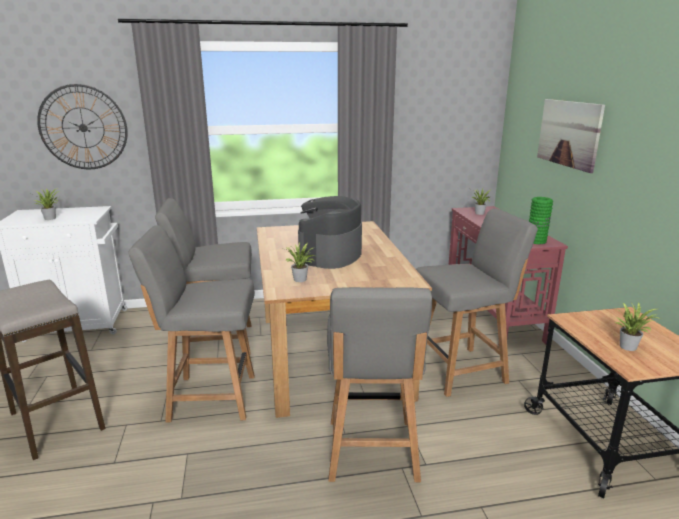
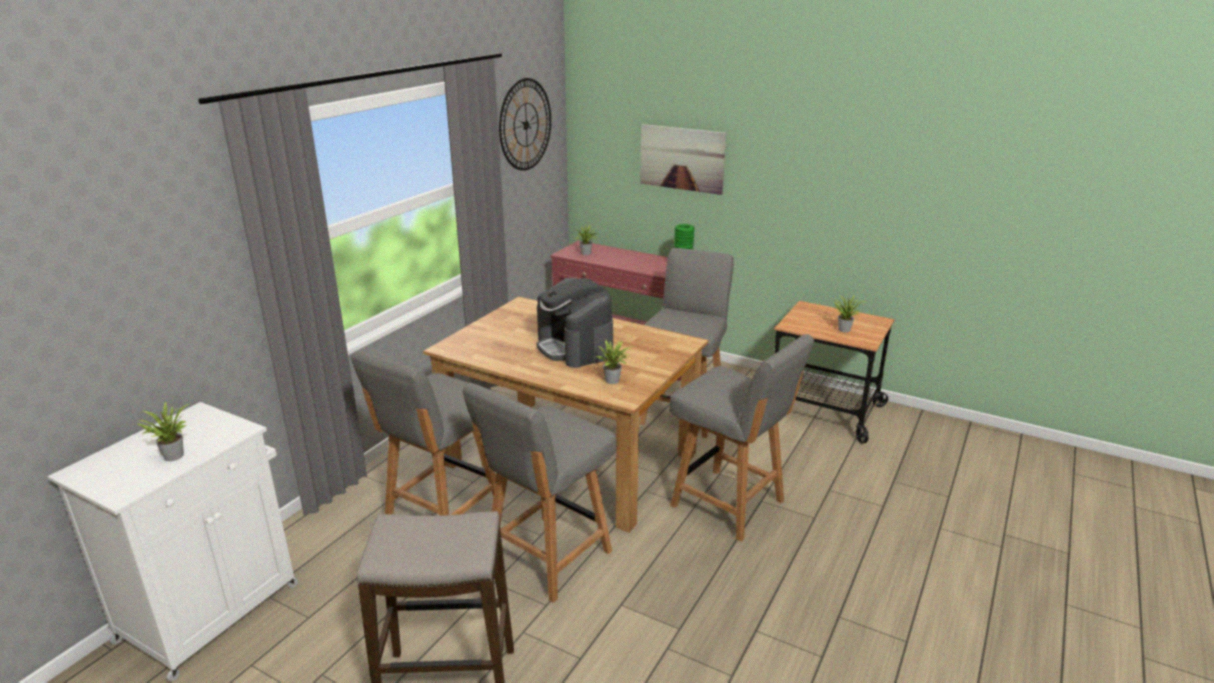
camera: 50 degrees left, 5 degrees up
(83, 127) = (142, 288): wall clock -> wall clock (525, 125)

